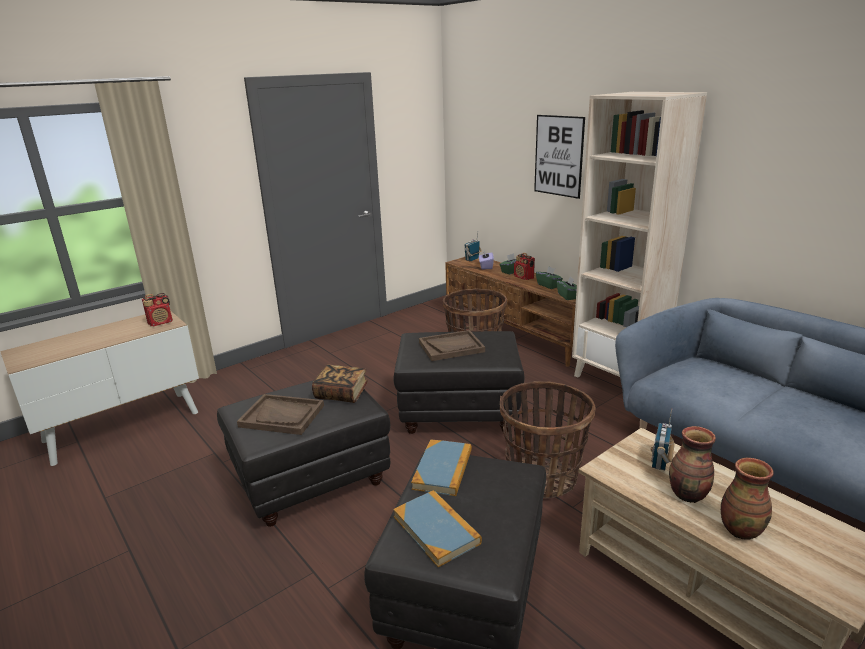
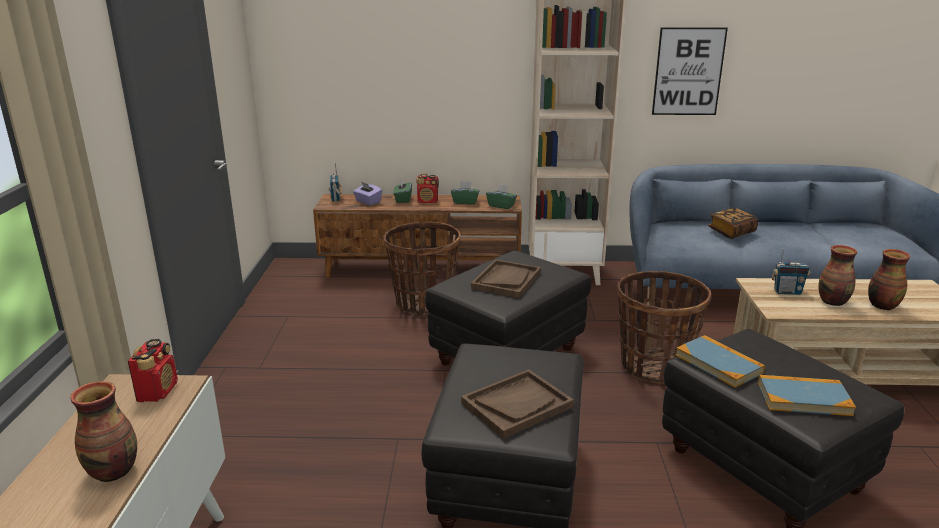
camera: 50 degrees left, 0 degrees up
(87, 345) = (114, 471): none -> vase
(341, 393) = (516, 359): book -> book (731, 232)
(558, 156) = (447, 58): picture -> picture (688, 72)
(660, 462) = (787, 292): radio -> radio turned 60 degrees counterclockwise

